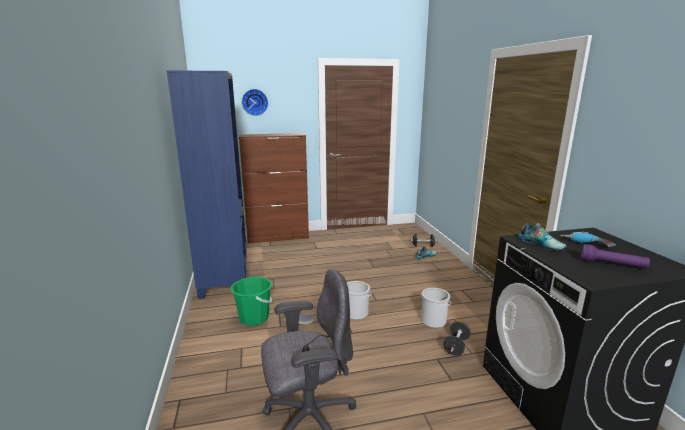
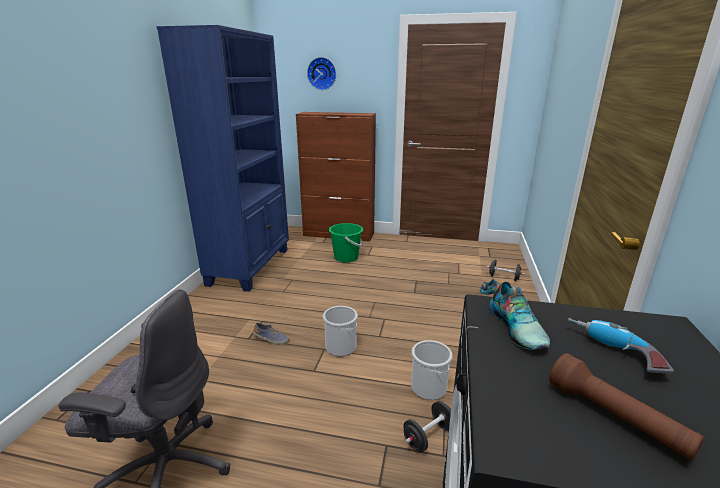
camera: 25 degrees right, 5 degrees up
(254, 318) = (233, 321): green bucket -> green bucket (346, 257)
(612, 264) = (615, 418): purple flashlight -> brown flashlight

